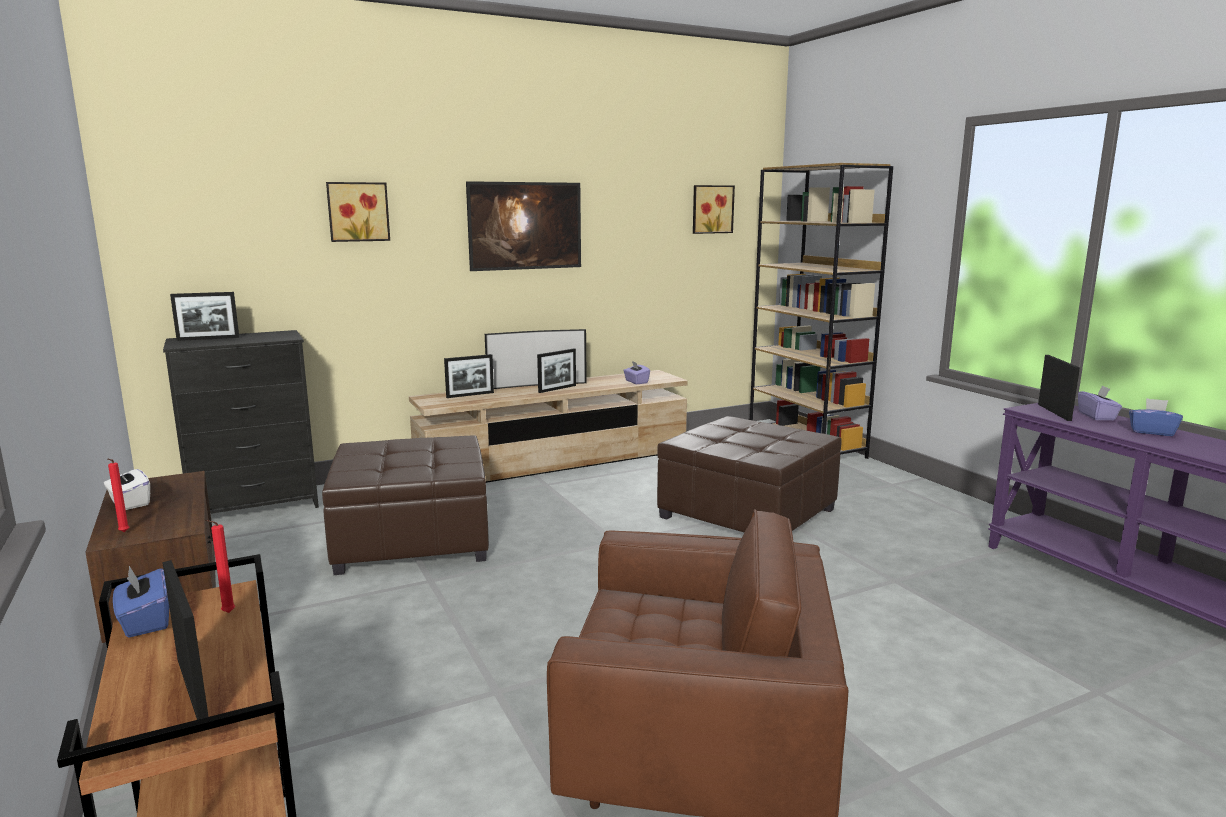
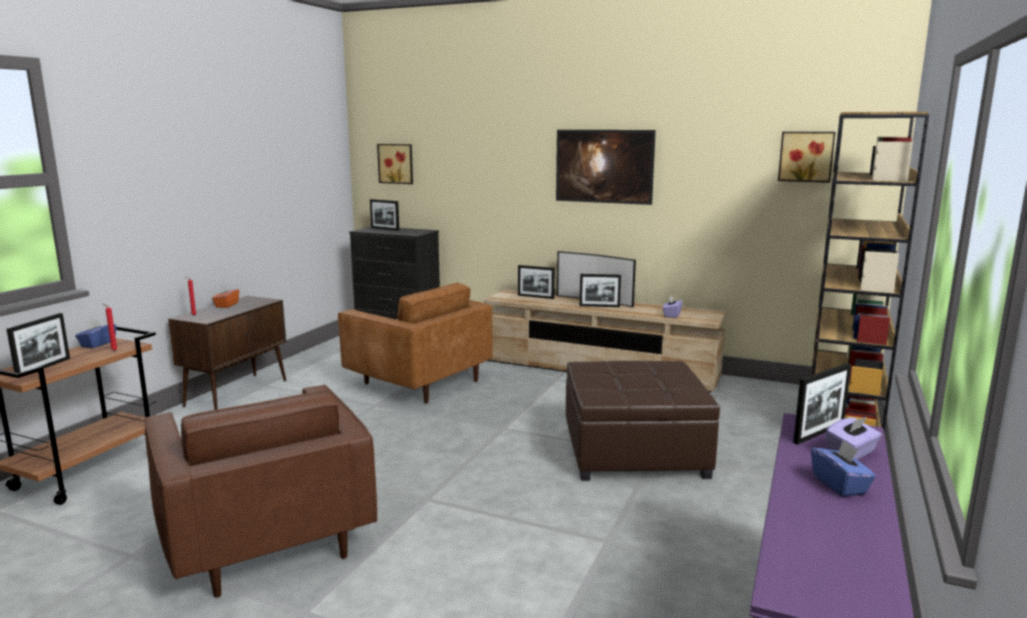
camera: 50 degrees right, 0 degrees up
(129, 503) = (226, 305): white tissue box -> orange tissue box
(358, 212) = (482, 151): picture -> picture (396, 163)
(413, 538) = (418, 382): brown ottoman -> brown armchair

